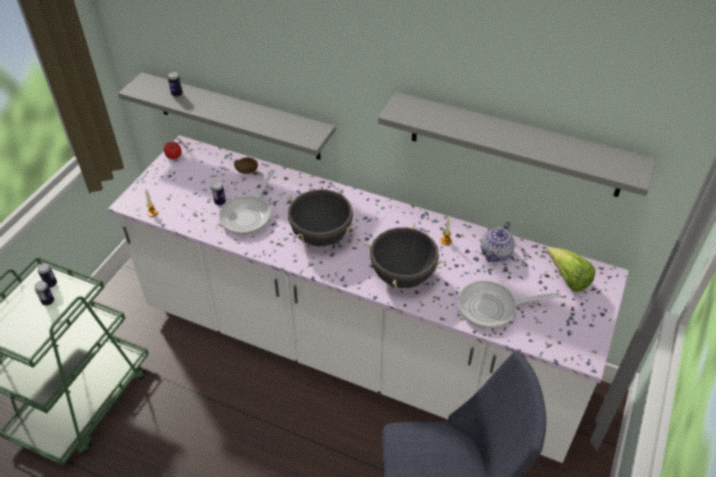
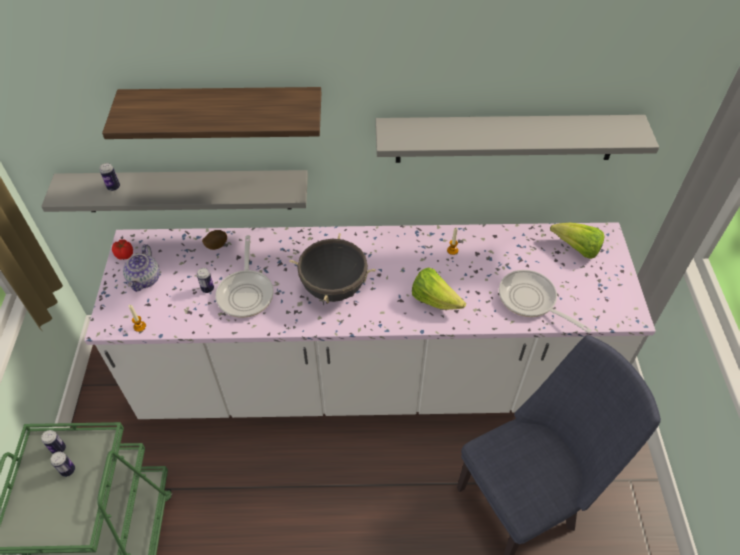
camera: 25 degrees left, 5 degrees up
(272, 53) = (224, 112): none -> shelf
(402, 276) = (434, 300): black cooking pot -> lettuce
(492, 308) = (531, 301): frying pan -> frying pan turned 75 degrees clockwise
(496, 254) = (503, 247): teapot -> teapot (145, 279)

